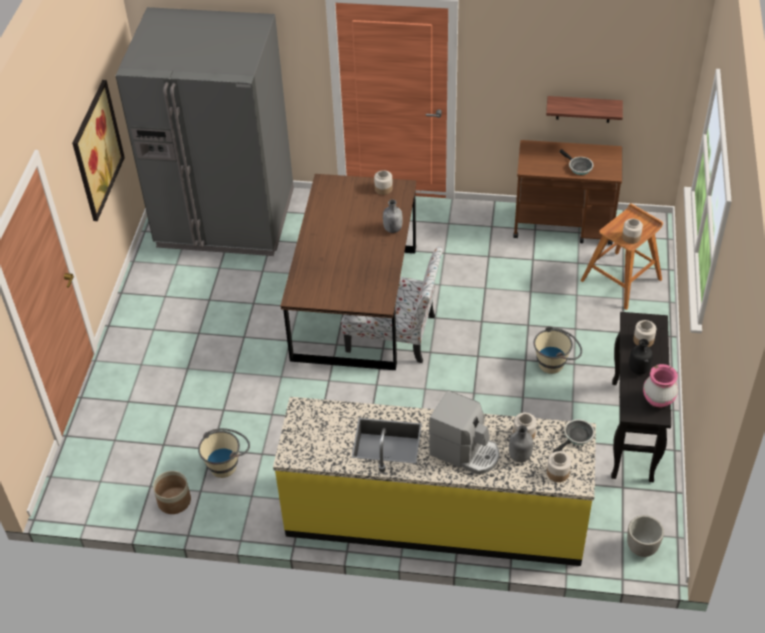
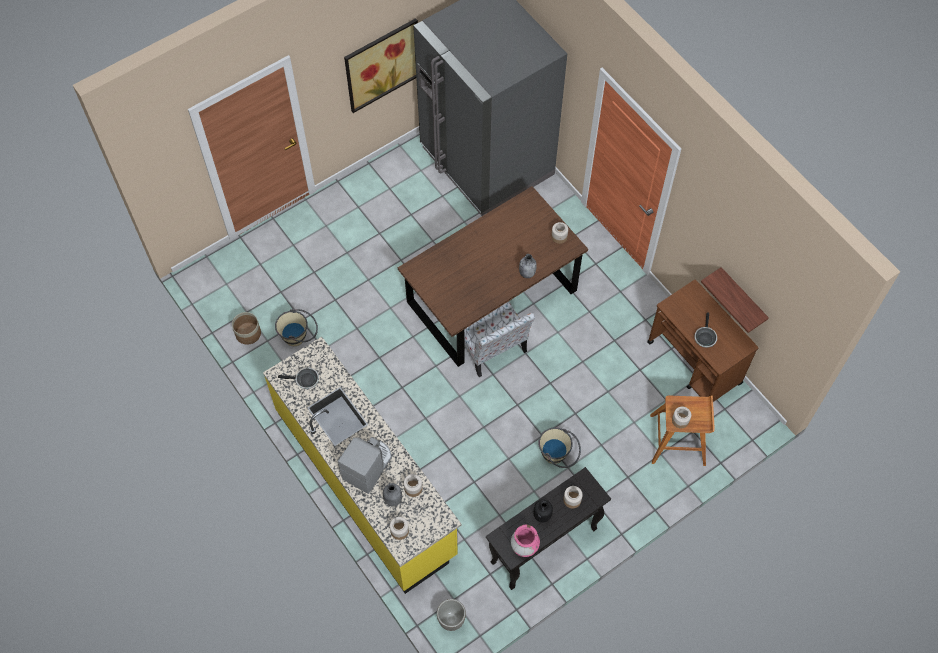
camera: 45 degrees right, 15 degrees up
(465, 452) = (368, 466): coffee machine -> coffee machine turned 135 degrees counterclockwise
(577, 437) = (439, 521): frying pan -> frying pan (305, 380)

